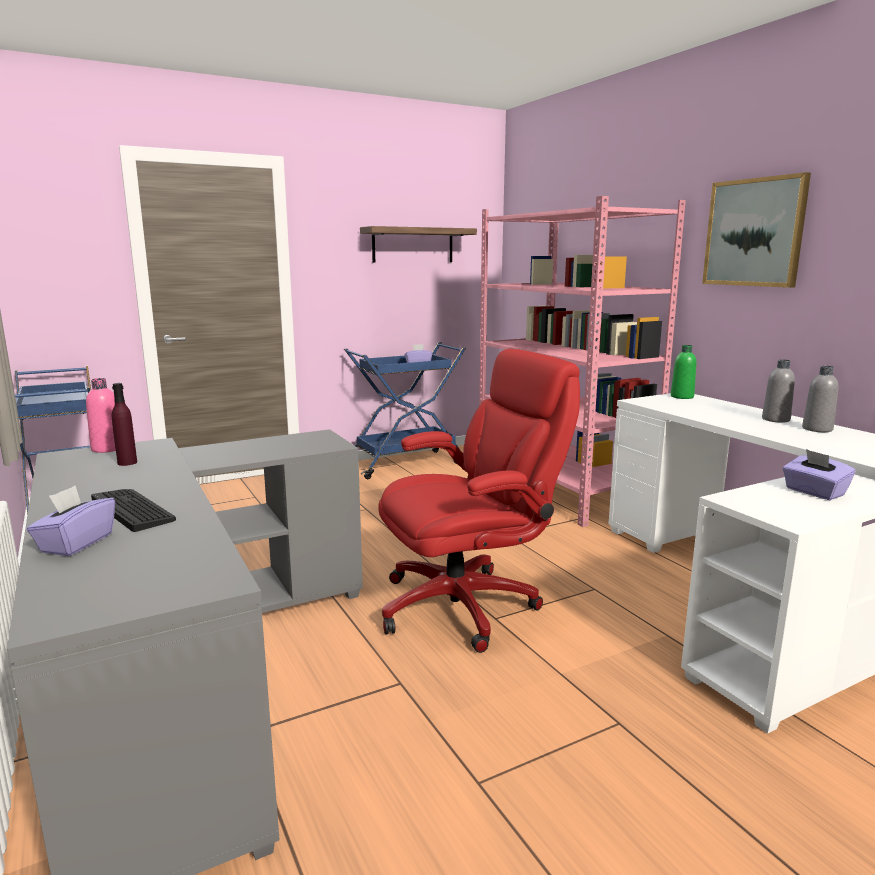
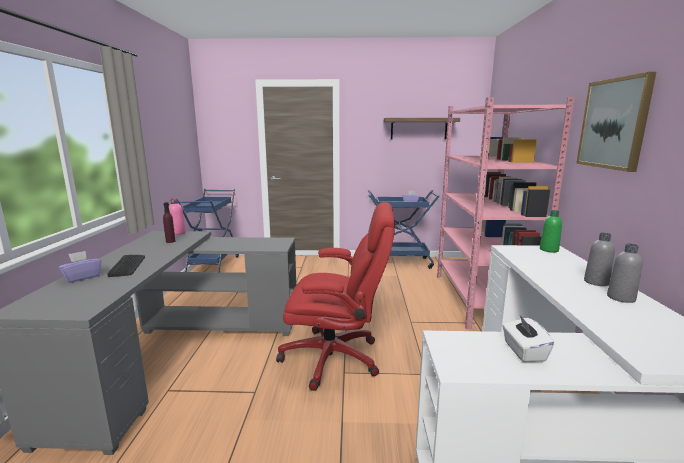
camera: 30 degrees right, 0 degrees up
(814, 492) = (523, 351): purple tissue box -> white tissue box

